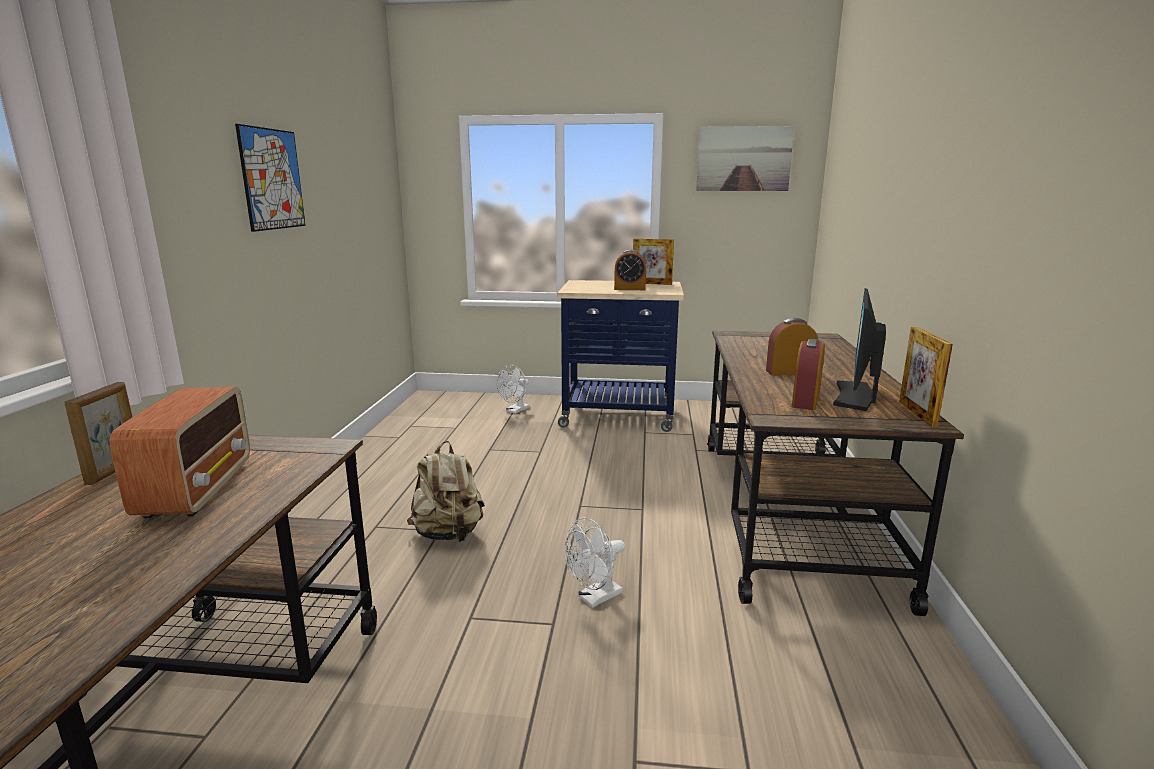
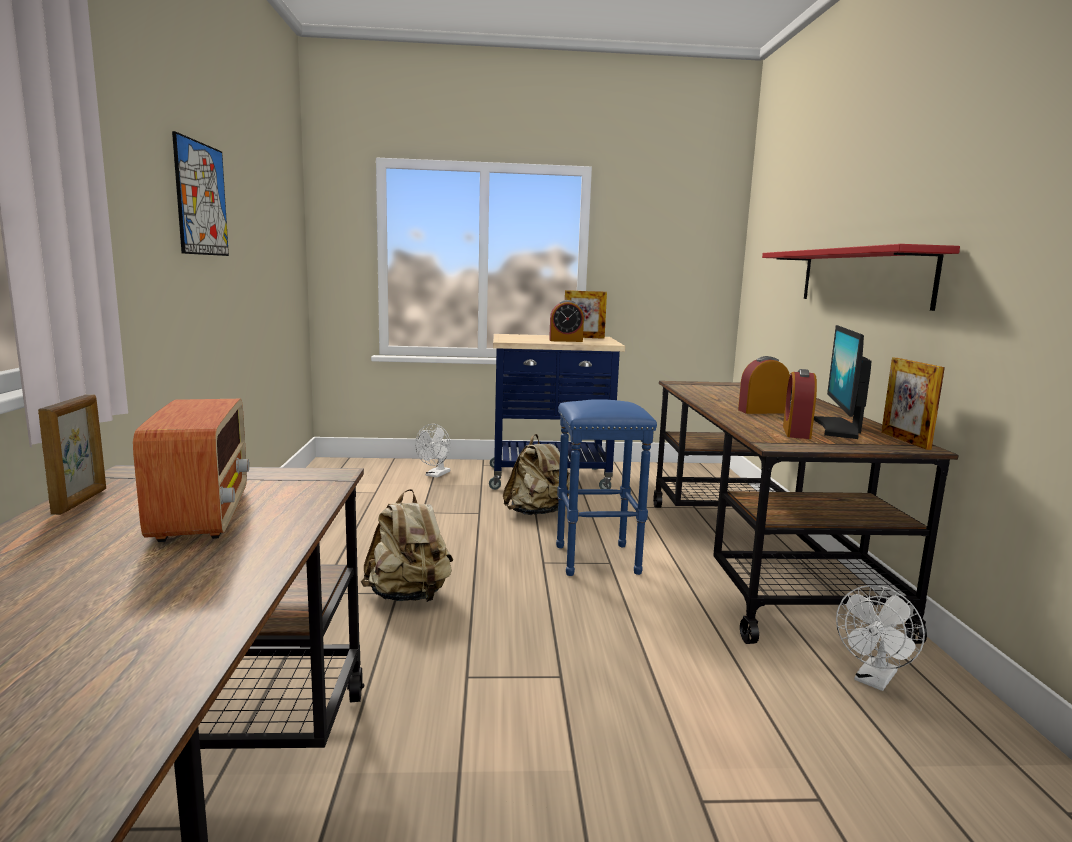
camera: 10 degrees left, 5 degrees down
(594, 453) = (537, 513): none -> beige backpack
(595, 598) = (595, 649): white fan -> white fan (873, 680)
(629, 504) = (595, 558): none -> blue stool
(743, 159) = (670, 215): picture -> none
(906, 233) = (862, 277): none -> red shelf

